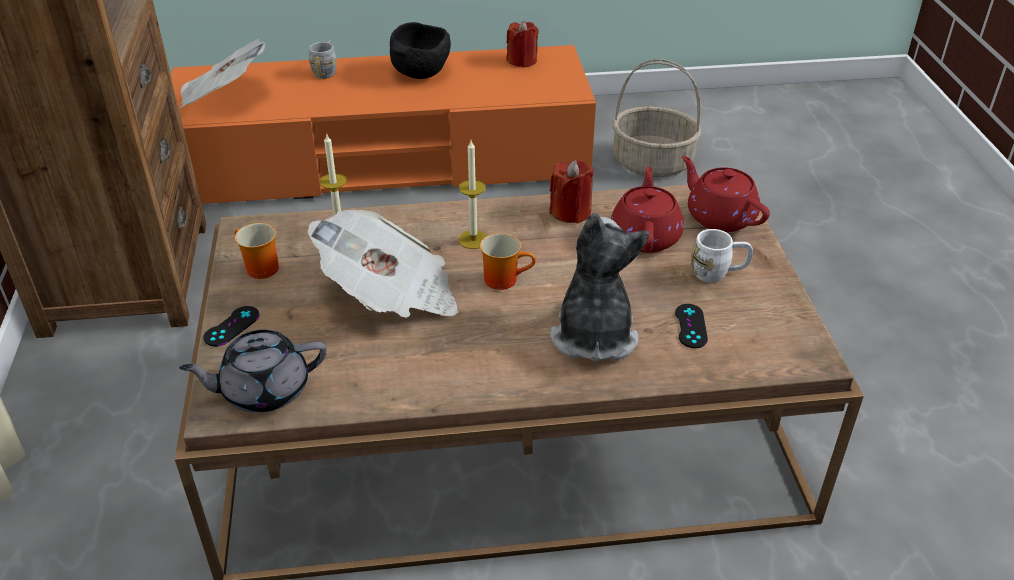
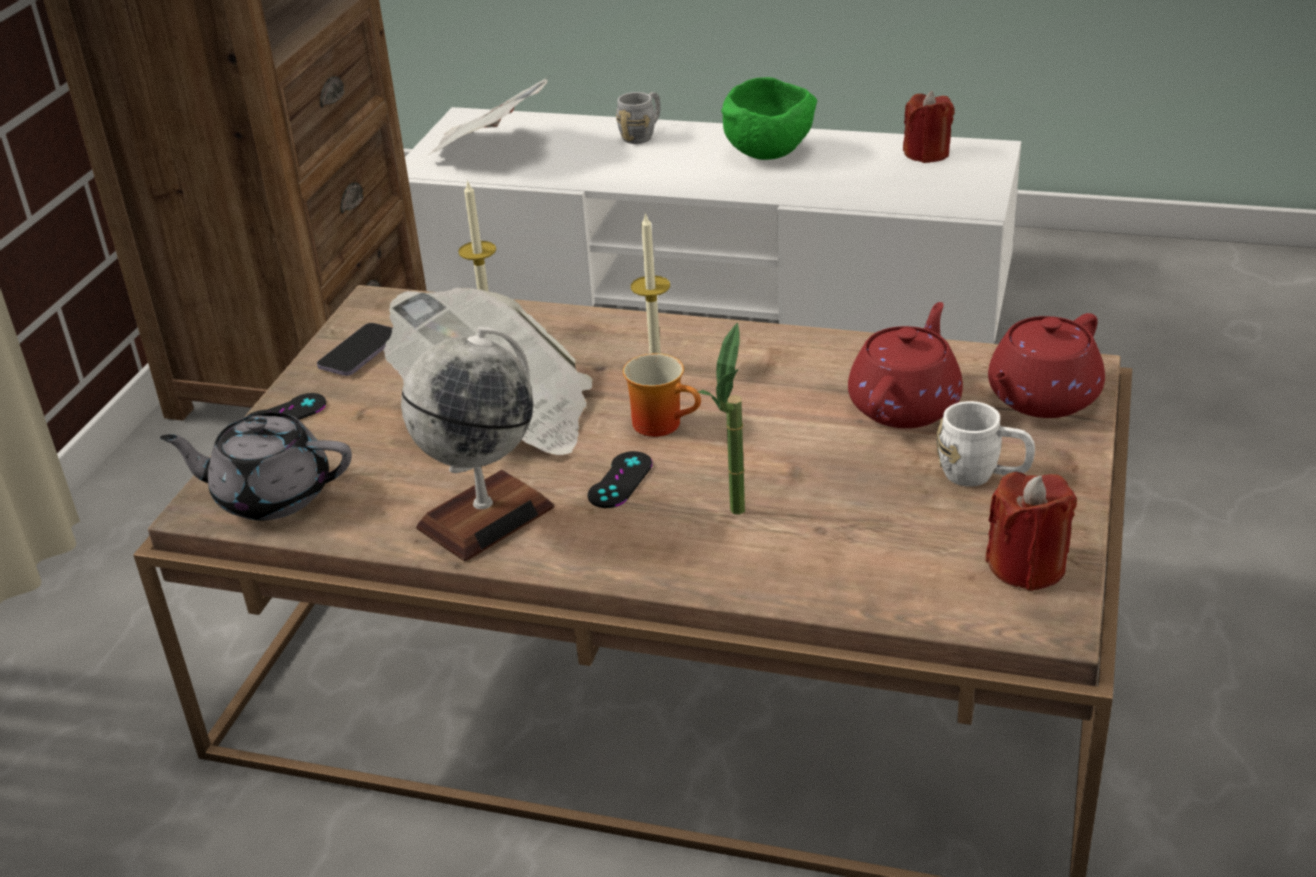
camera: 25 degrees right, 5 degrees down
(258, 268) = (360, 352): mug -> phone
(385, 163) = (706, 279): orange tv stand -> white tv stand
(421, 73) = (769, 153): black bowl -> green bowl
(430, 370) = (485, 517): none -> globe
(571, 212) = (818, 354): red candle -> red candle (1027, 566)
(593, 335) = (735, 520): plush toy -> potted plant
(653, 162) = (1110, 339): basket -> none
(691, 326) = (888, 537): black game controller -> black game controller (620, 480)
(719, 216) = (1041, 398): red teapot -> red teapot turned 120 degrees counterclockwise

